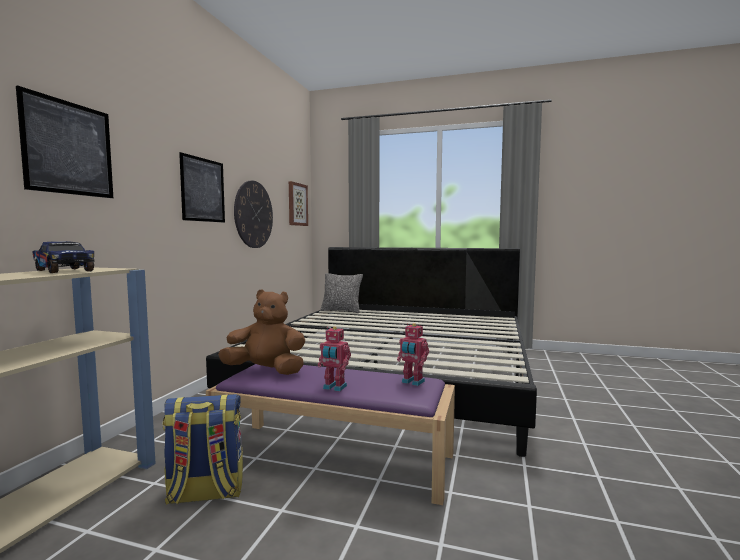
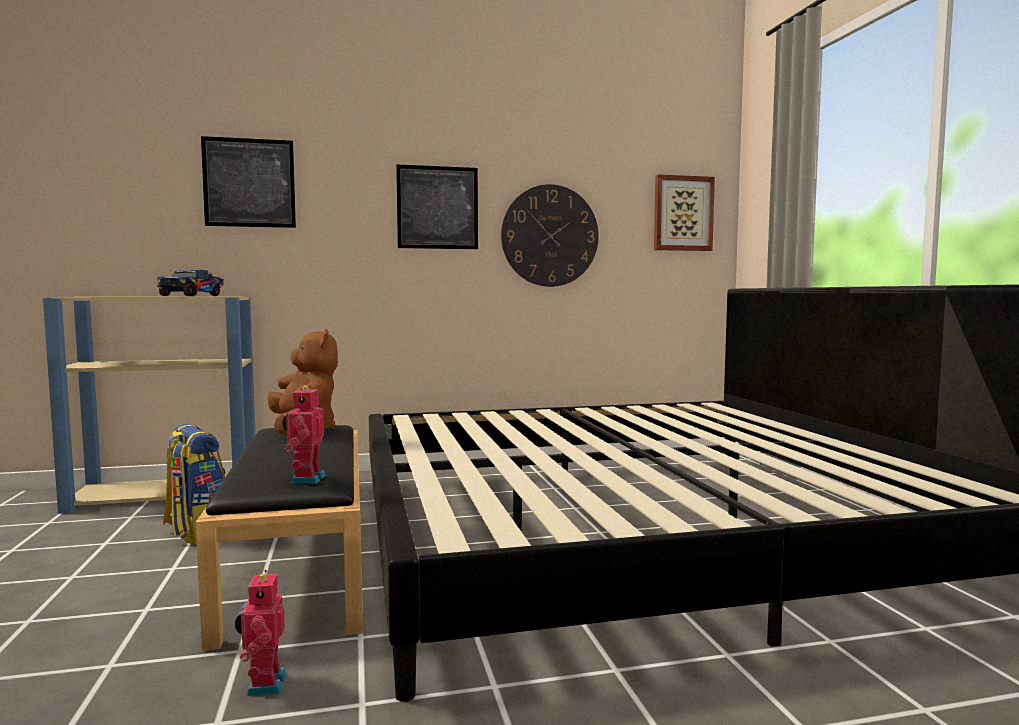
camera: 60 degrees right, 0 degrees up
(334, 388) = (257, 456): toy robot -> toy robot (263, 684)
(335, 457) = (301, 563): purple bench -> black bench
(341, 311) = (710, 409): pillow -> none

